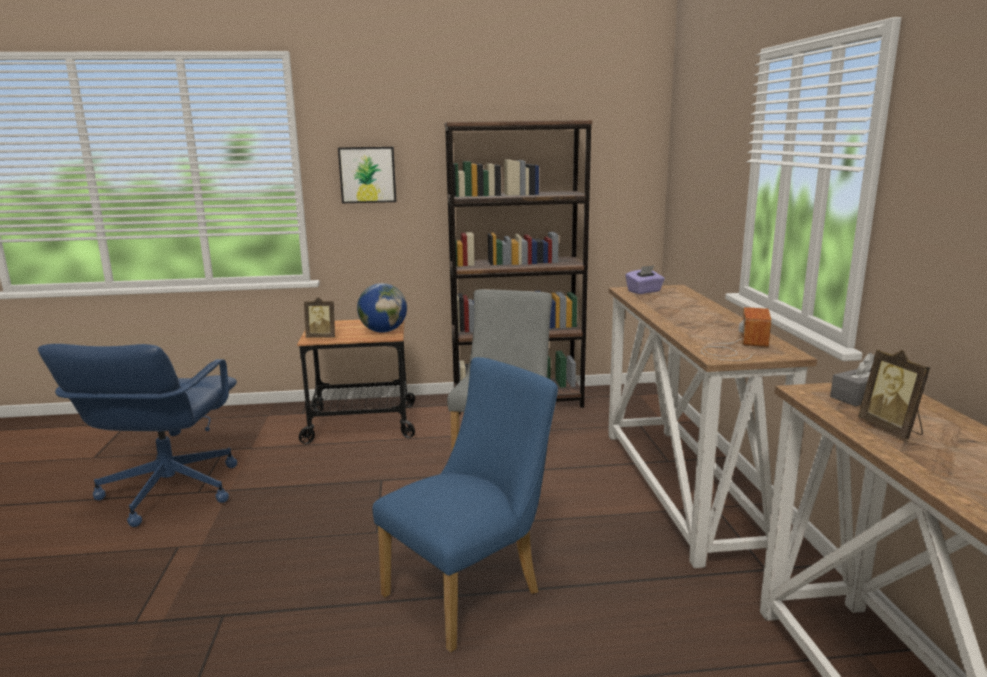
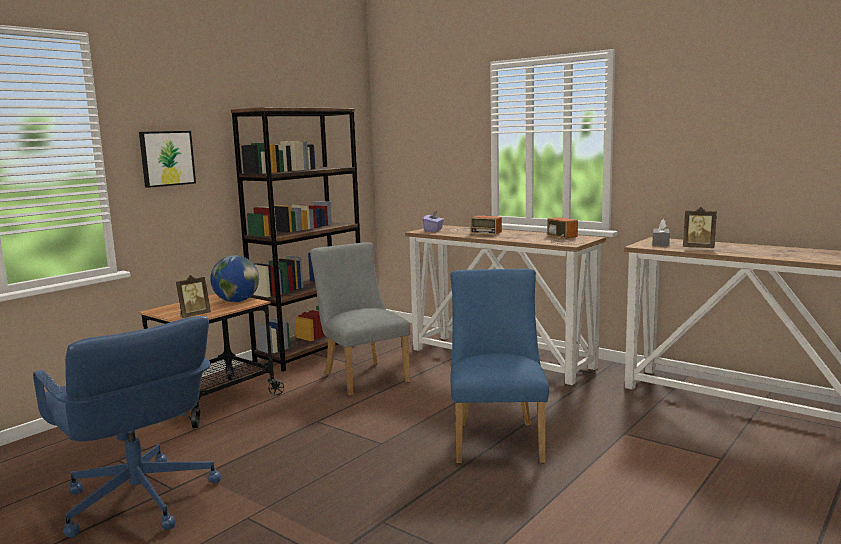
camera: 45 degrees left, 5 degrees down
(683, 304) = (477, 231): none -> radio

